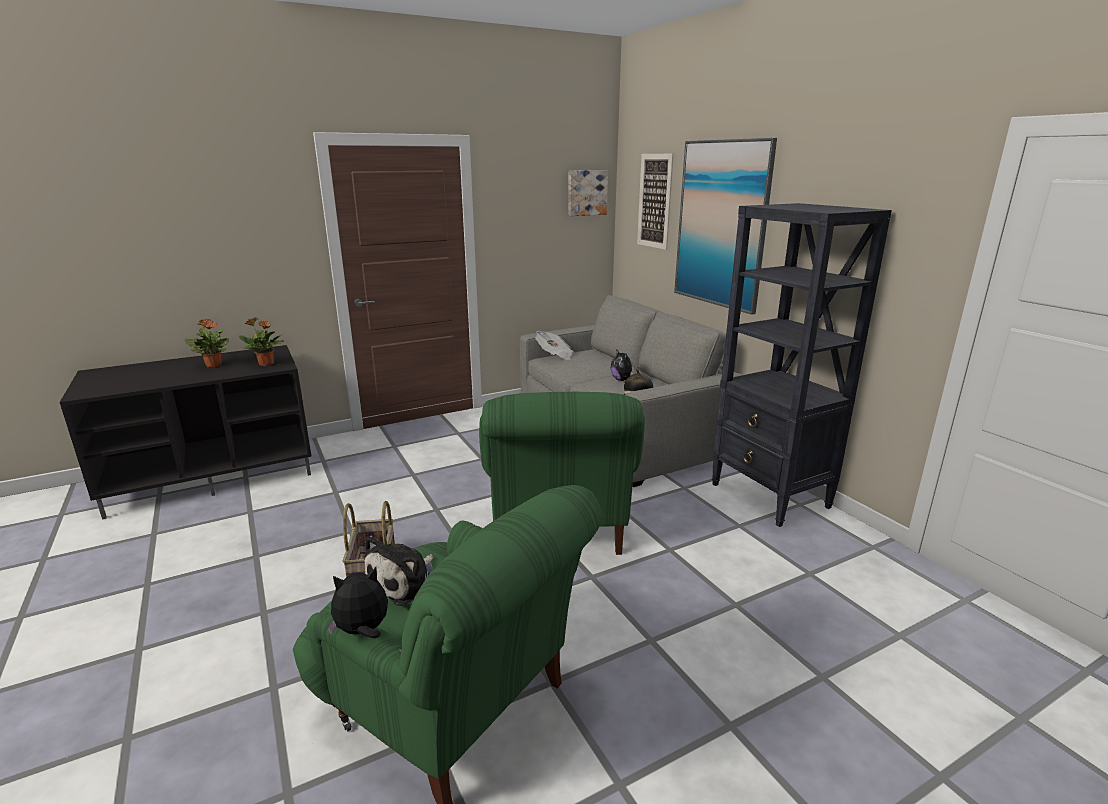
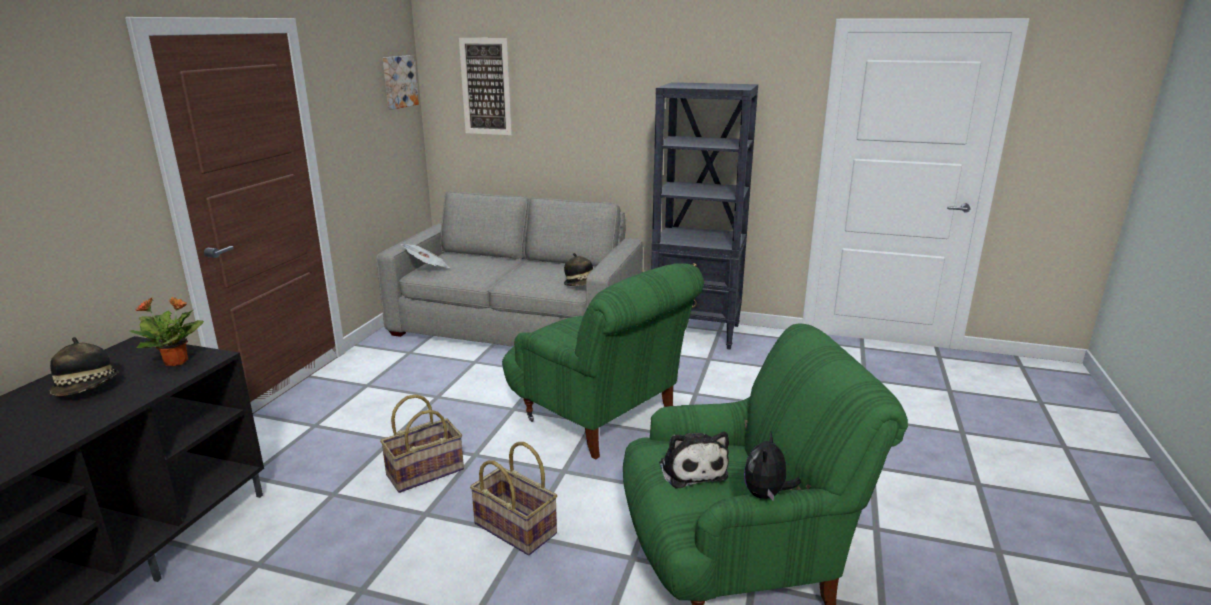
camera: 45 degrees left, 0 degrees up
(214, 365) = (88, 389): potted plant -> hat
(394, 504) = (425, 471): none -> basket
(622, 380) = (533, 271): plush toy -> none
(721, 224) = (583, 105): picture -> none

